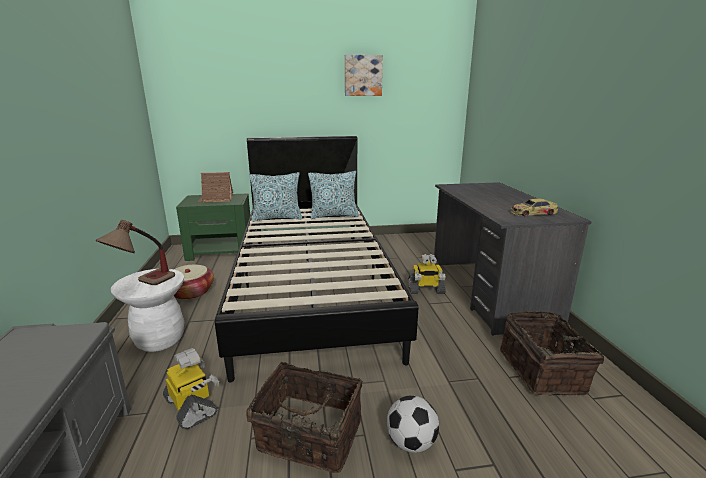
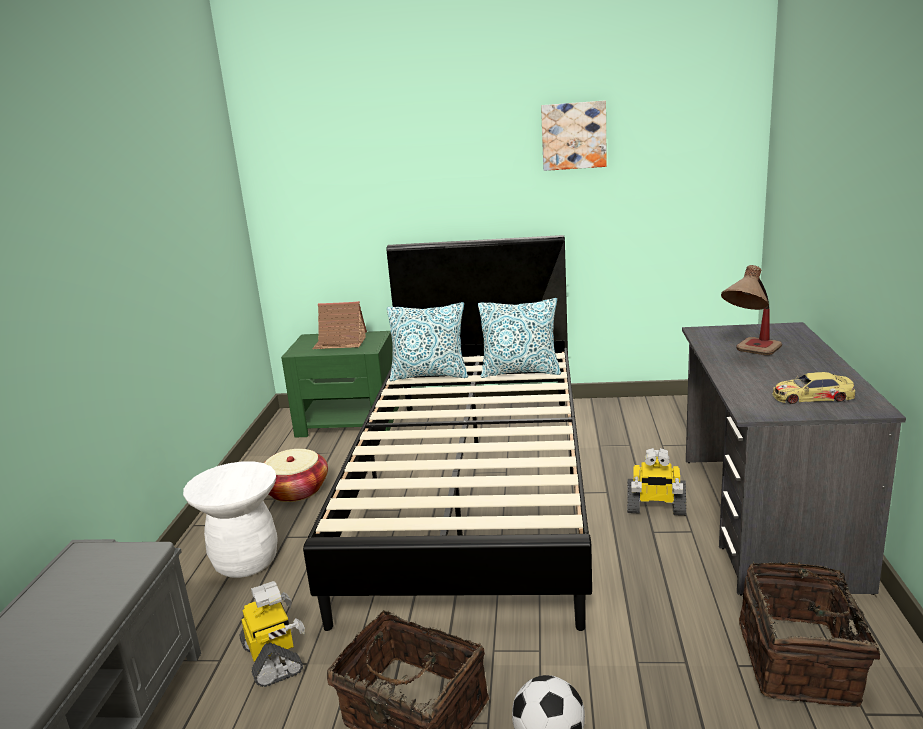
camera: 15 degrees right, 0 degrees up
(142, 285) = (222, 486): table lamp -> table lamp (751, 355)

